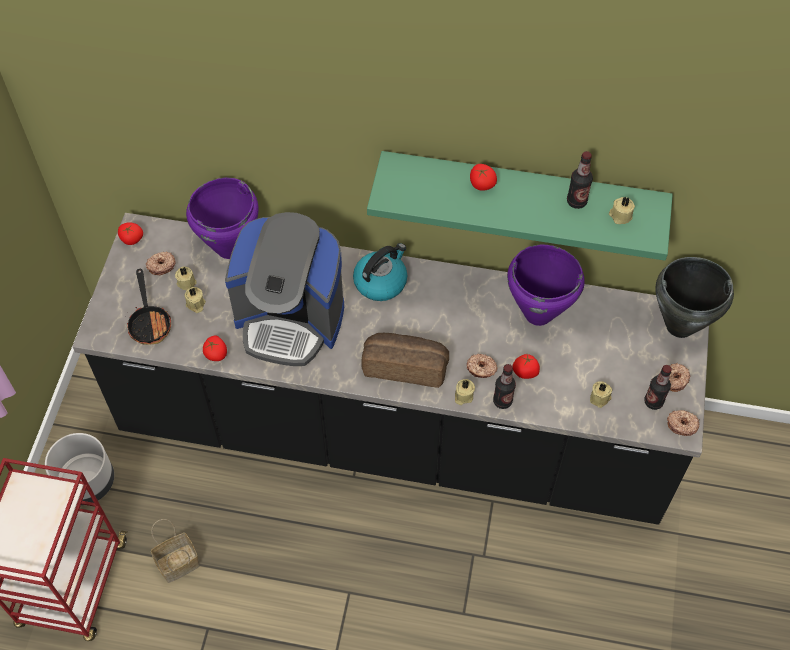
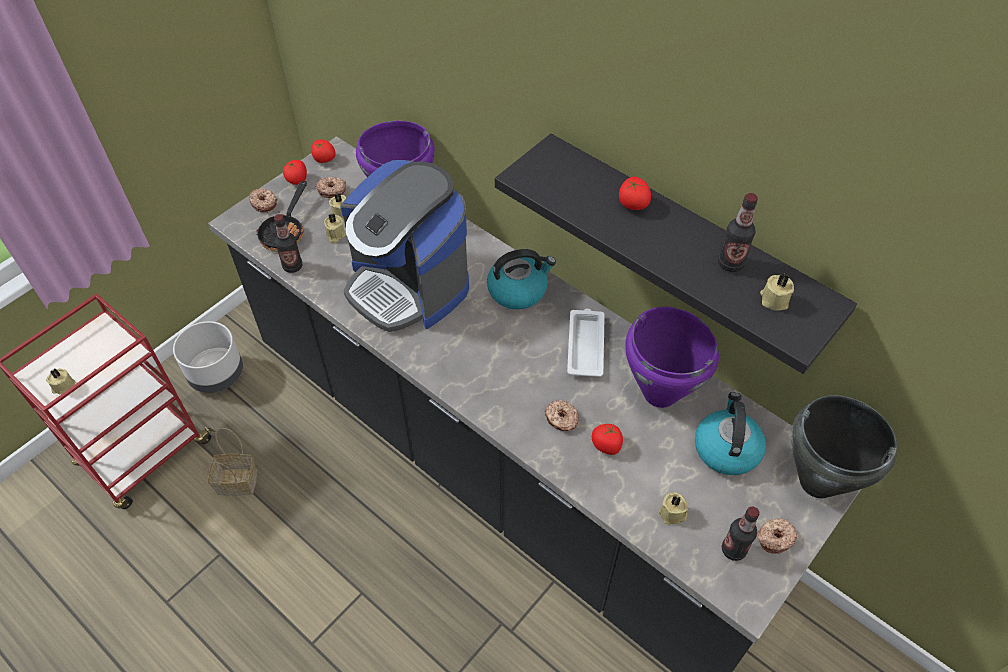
camera: 30 degrees right, 5 degrees down
(216, 354) = (319, 284): tomato -> tomato (297, 180)
(405, 365) = (486, 379): bread -> none
(461, 302) = (585, 345): none -> white tray
(463, 396) = (523, 437): beige candle -> beige candle (63, 387)
(502, 401) = (561, 463): bottle -> bottle (292, 266)
(522, 192) = (684, 240): green shelf -> black shelf
(607, 332) = (726, 448): none -> kettle
(682, 424) = (753, 593): donut -> donut (264, 203)

